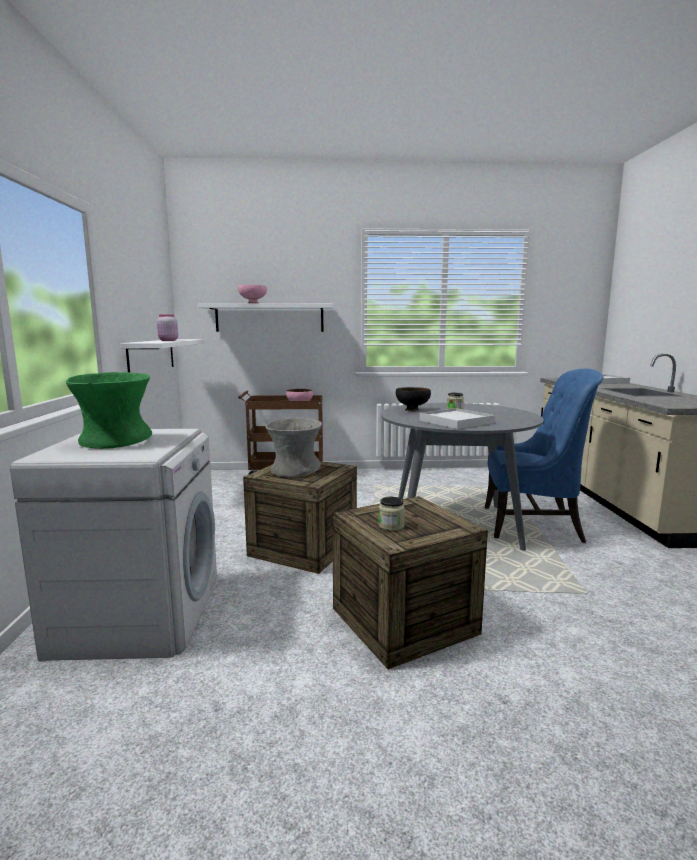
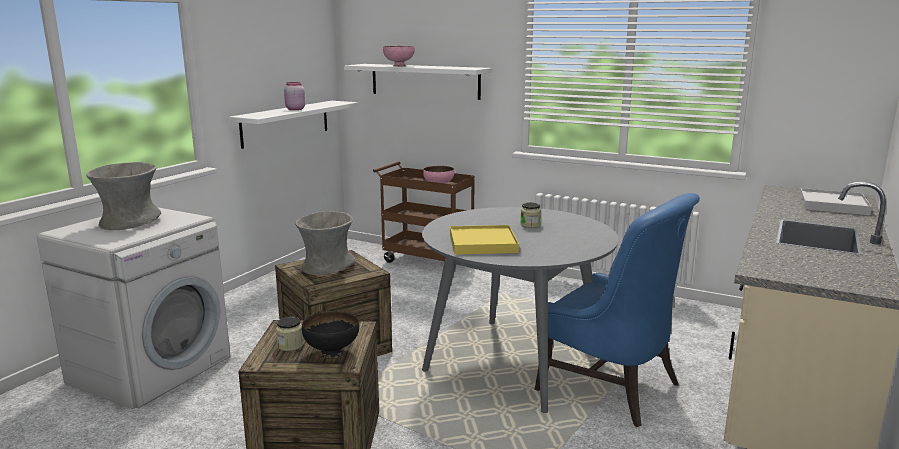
camera: 30 degrees right, 5 degrees up
(115, 441) = (129, 222): green vase -> grey vase
(412, 410) = (484, 217): black bowl -> black bowl (331, 353)
(456, 422) = (482, 243): white tray -> yellow tray

